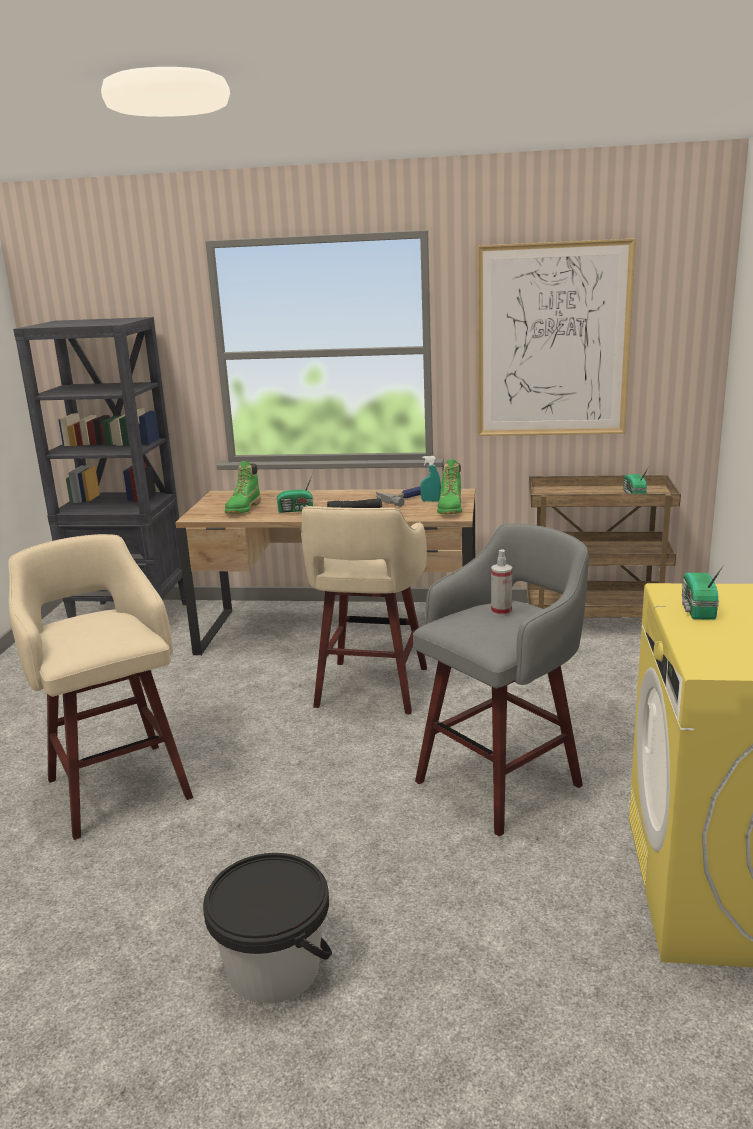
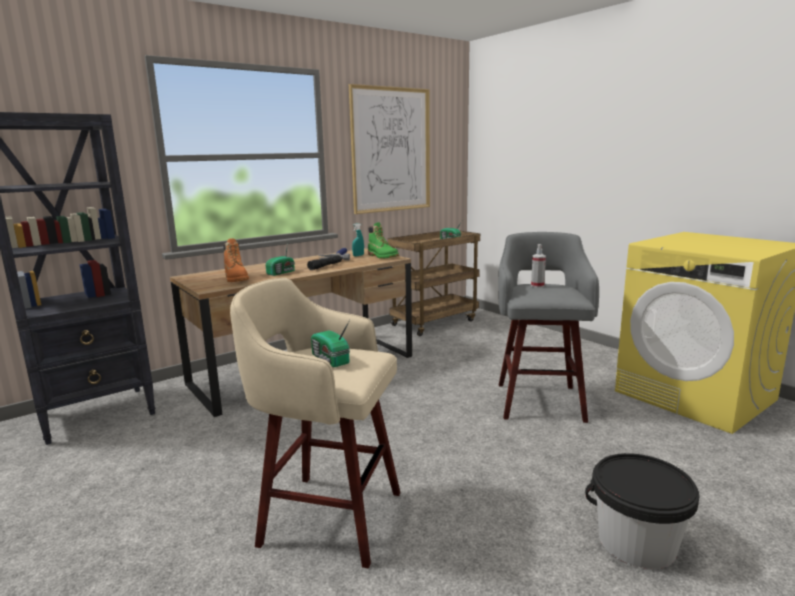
camera: 45 degrees left, 5 degrees down
(243, 509) = (236, 279): green boot -> orange boot
(370, 689) = (386, 389): beige stool -> none
(697, 609) = (677, 245): radio -> radio (330, 360)

